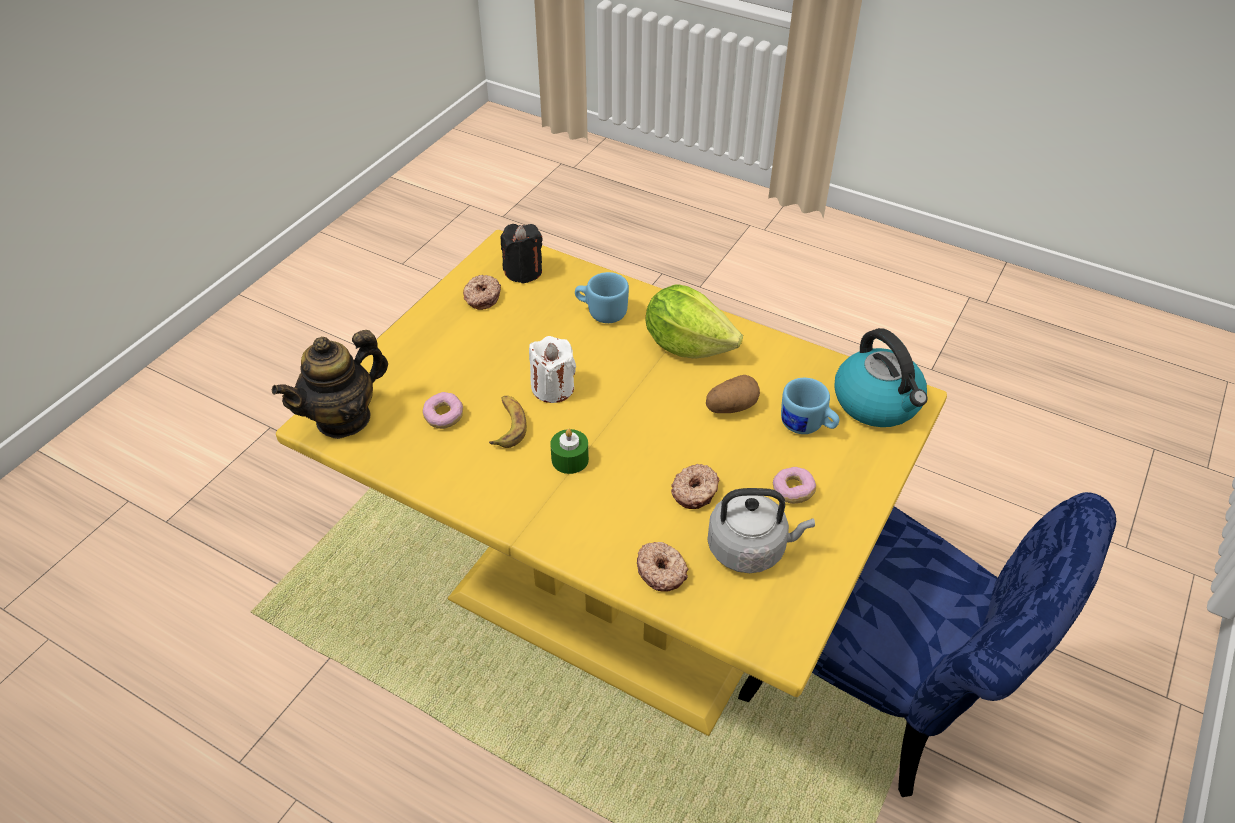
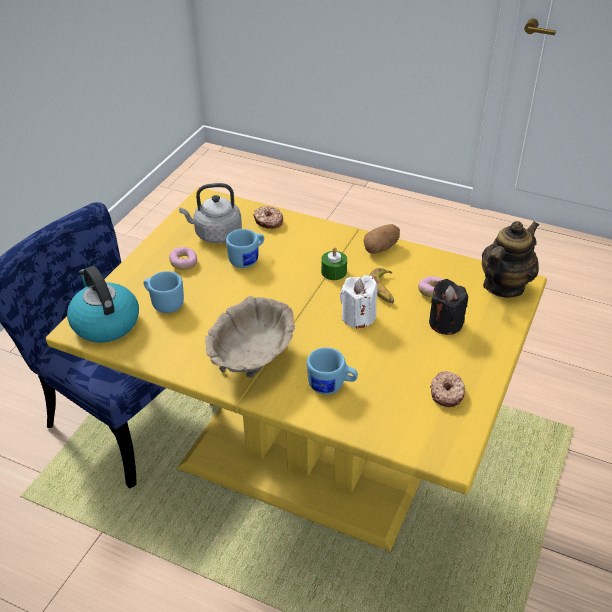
camera: 175 degrees right, 5 degrees down
(523, 271) = (418, 426): black candle -> black candle (445, 323)
(687, 344) = (252, 360): lettuce -> beige bowl
(695, 492) = (248, 259): donut -> blue mug
(731, 407) = (219, 312): potato -> potato (381, 248)

